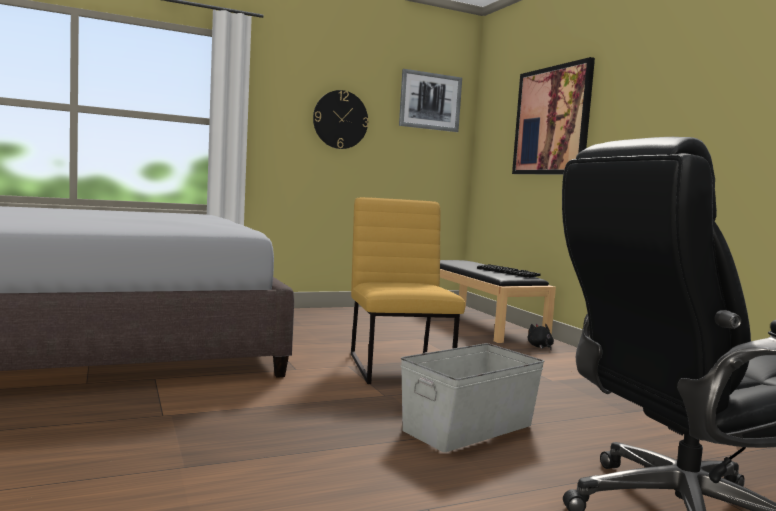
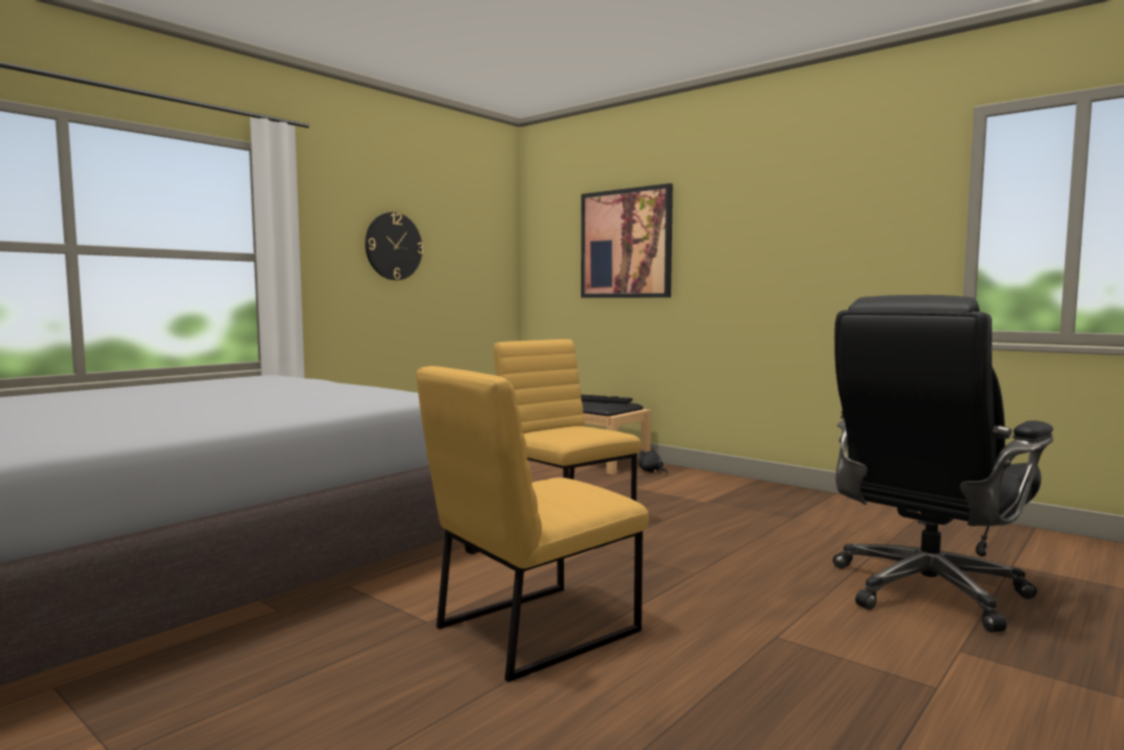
camera: 25 degrees left, 0 degrees up
(225, 442) = (532, 630): none -> yellow chair
(430, 101) = (478, 221): picture -> none
(467, 427) = (704, 561): grey storage box -> none

